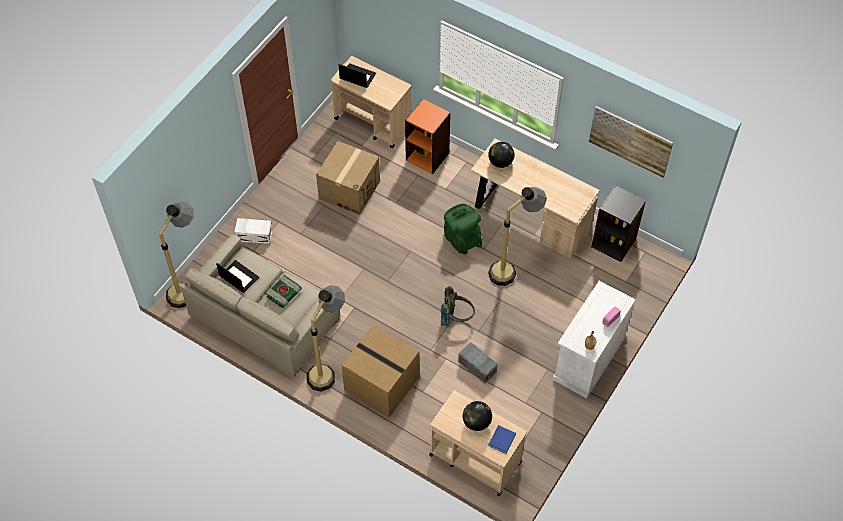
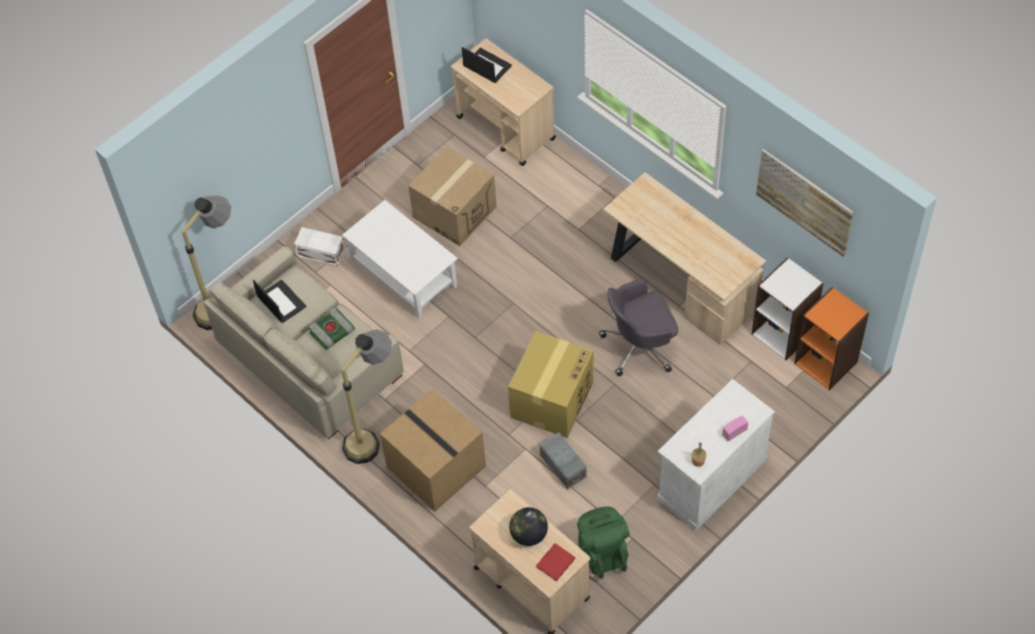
camera: 15 degrees right, 0 degrees up
(321, 242) = (403, 274): none -> white coffee table
(427, 156) = (566, 183): orange bookcase -> orange bookcase (826, 362)
(456, 318) = (552, 398): grey backpack -> cardboard box
(461, 238) = (583, 296): green backpack -> green backpack (602, 551)
(500, 162) = (644, 205): globe -> none
(501, 440) = (554, 563): blue book -> red book
(512, 268) = (640, 346): floor lamp -> grey office chair
(614, 242) = (783, 333): black bookcase -> white bookcase

